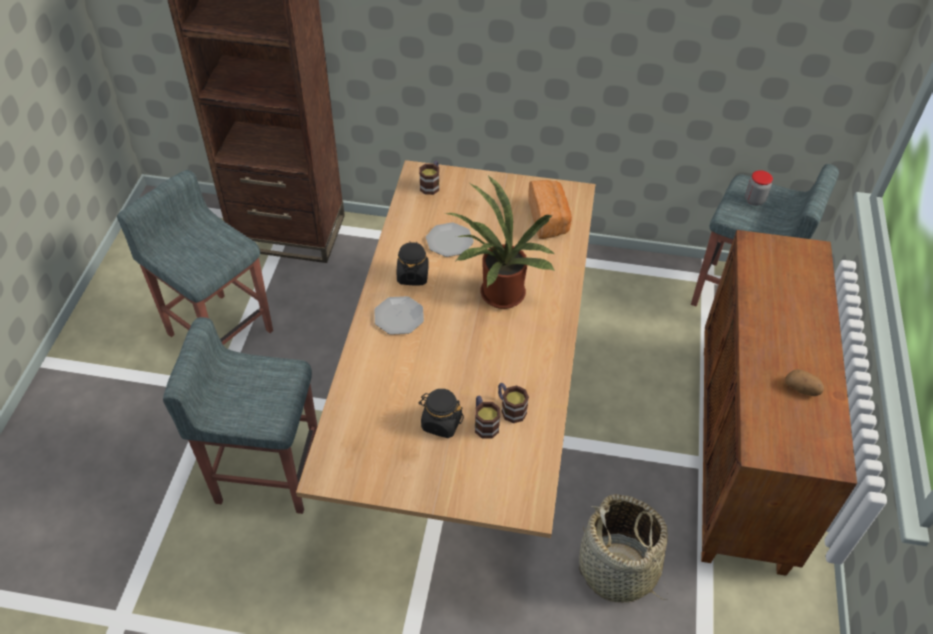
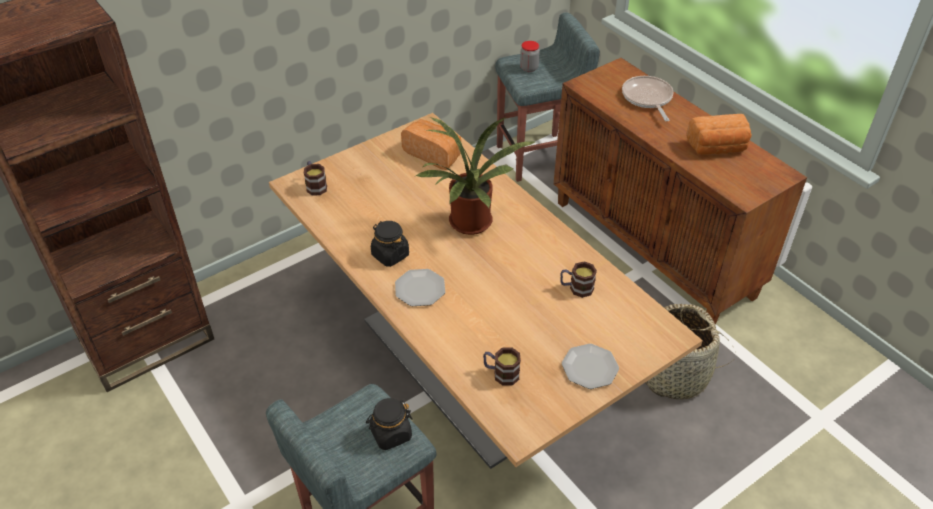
camera: 45 degrees left, 5 degrees down
(219, 331) = (183, 461): grey stool -> none
(441, 423) = (547, 333): black jar -> black jar (390, 434)
(449, 241) = (384, 214): plate -> plate (589, 367)
(484, 423) = (574, 310): mug -> mug (501, 373)
(799, 297) = (647, 98): none -> frying pan
(802, 389) = (717, 148): potato -> bread

